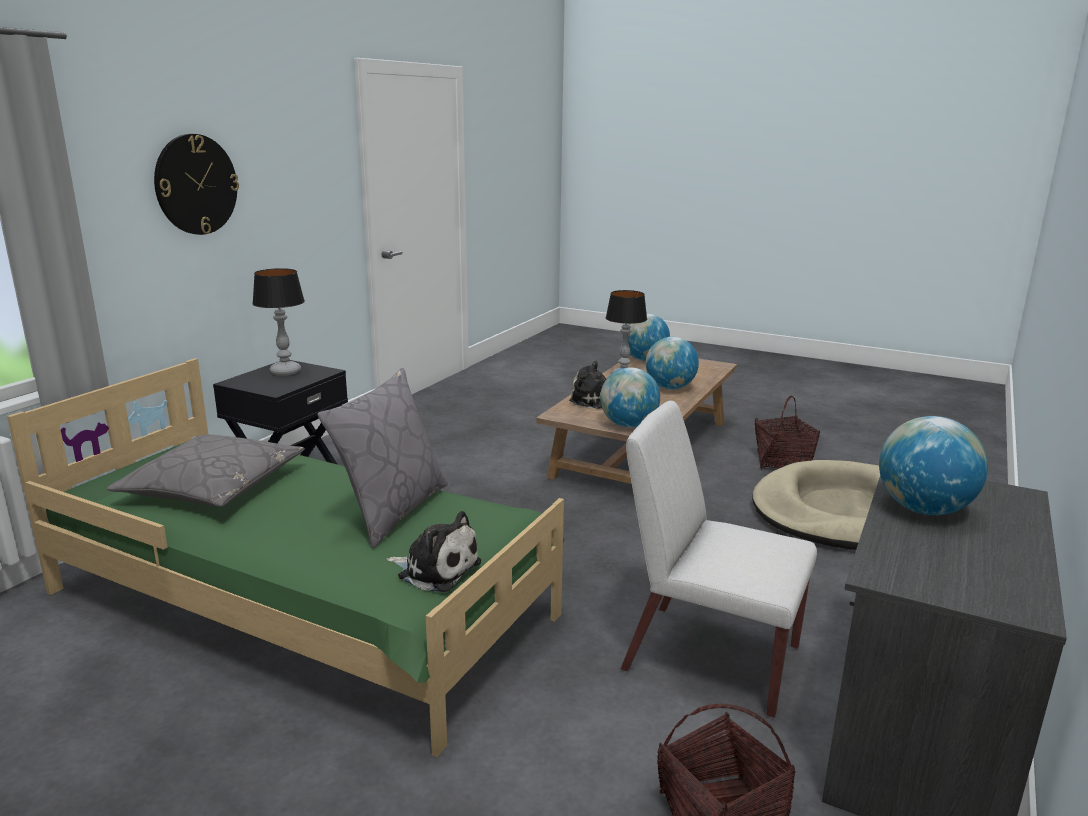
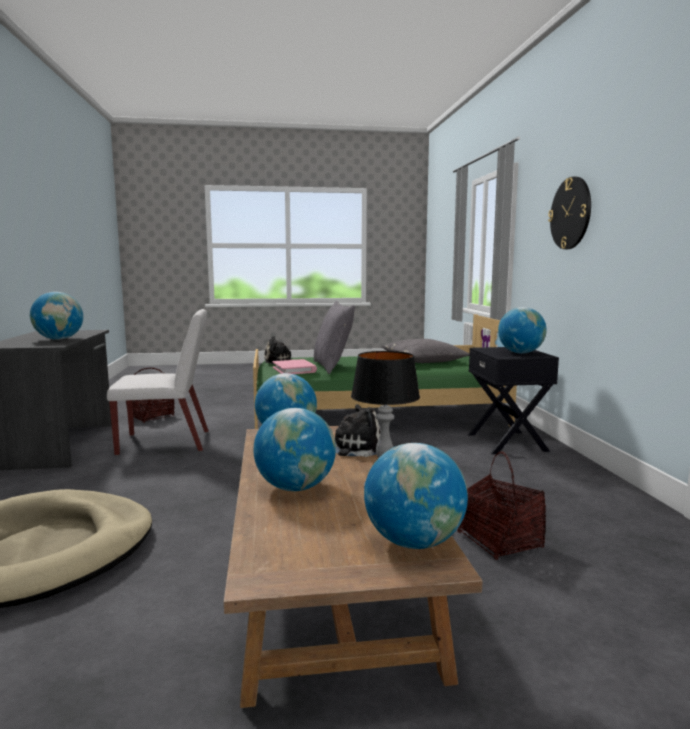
camera: 145 degrees right, 10 degrees down
(285, 372) = (520, 353): table lamp -> globe
(469, 518) = (294, 370): none -> pink book
(782, 463) = (108, 616): basket -> basket (499, 541)

